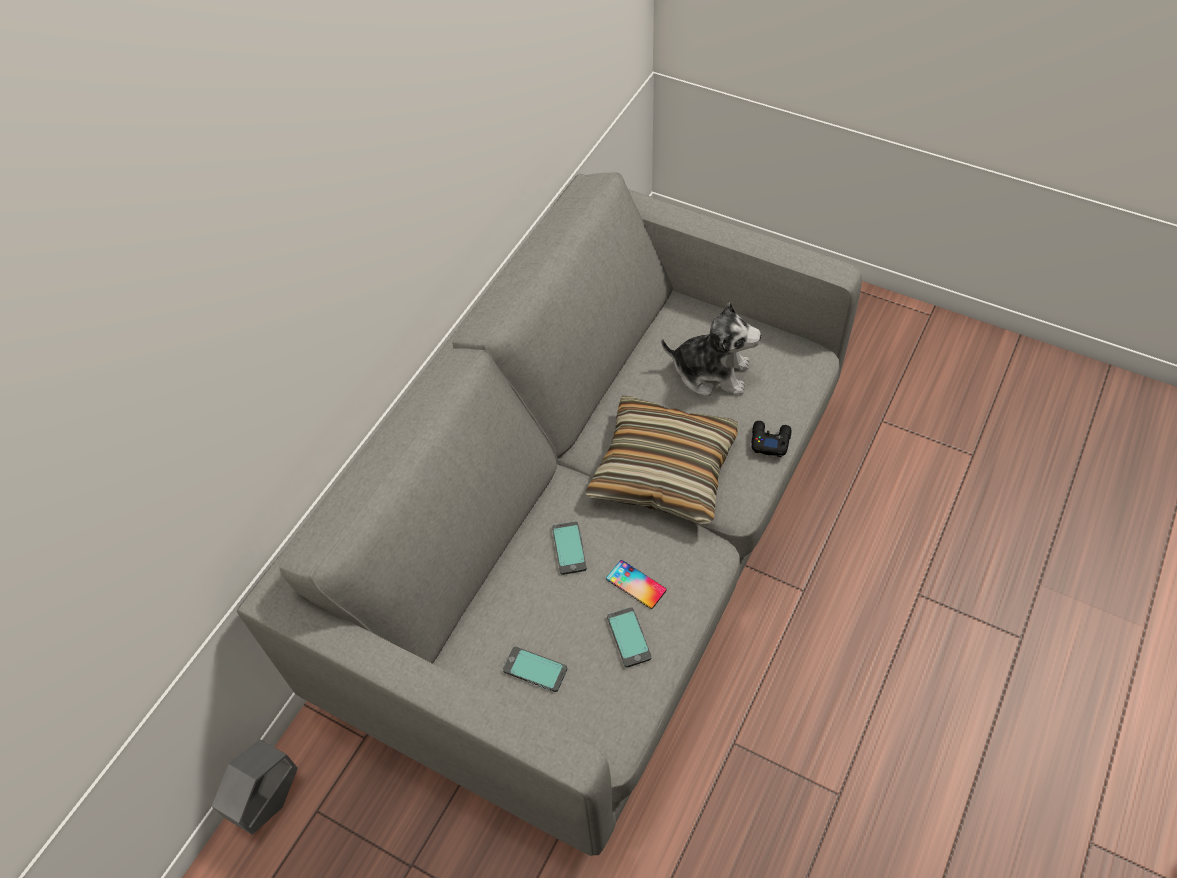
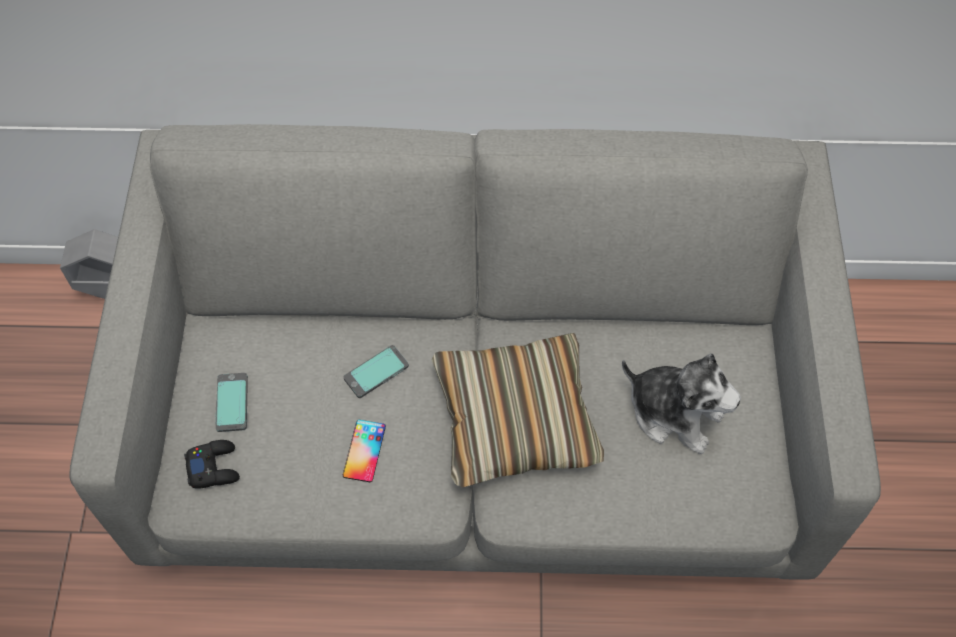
camera: 60 degrees right, 5 degrees up
(629, 637) = (302, 470): phone -> none
(711, 372) = (674, 412): plush toy -> plush toy turned 45 degrees counterclockwise
(769, 440) = (614, 510): black game controller -> black game controller (214, 467)

